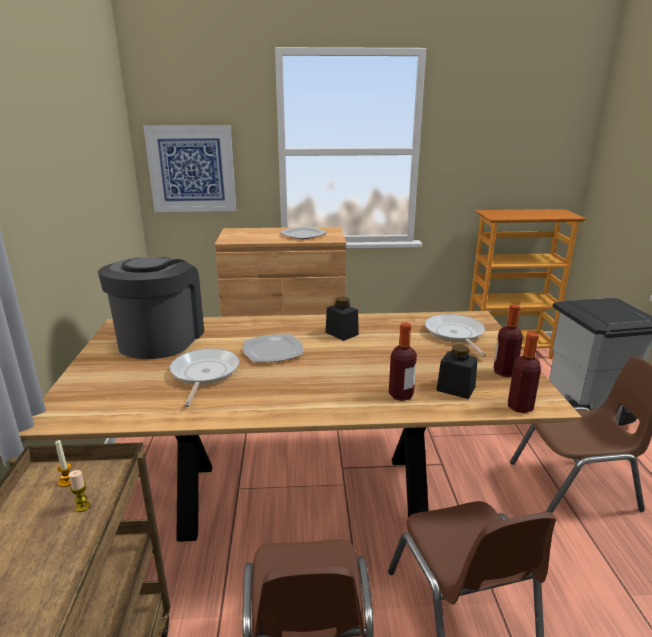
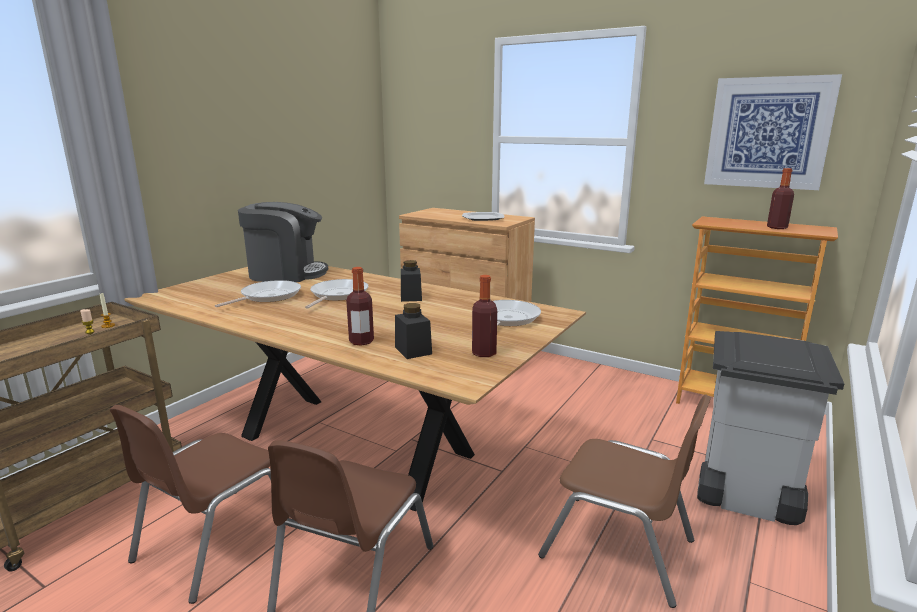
camera: 35 degrees right, 5 degrees down
(160, 339) = (286, 273): coffee machine -> coffee machine turned 45 degrees clockwise
(192, 169) = (423, 153): picture -> picture (768, 133)
(272, 351) = (337, 295): plate -> frying pan
(520, 407) = (436, 376): bottle -> bottle (777, 227)

